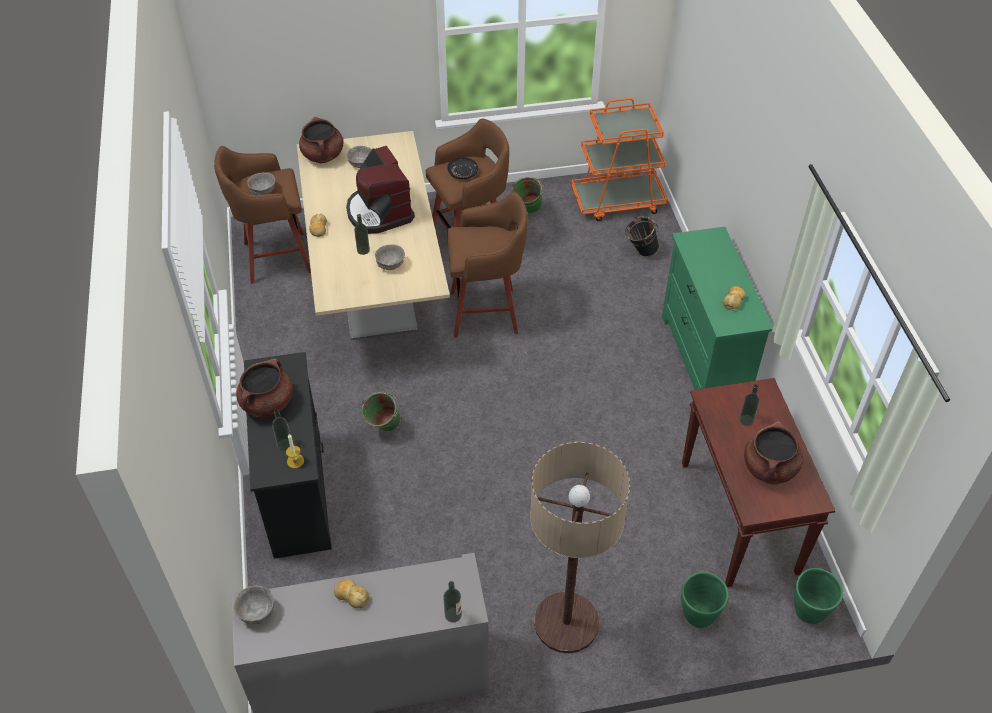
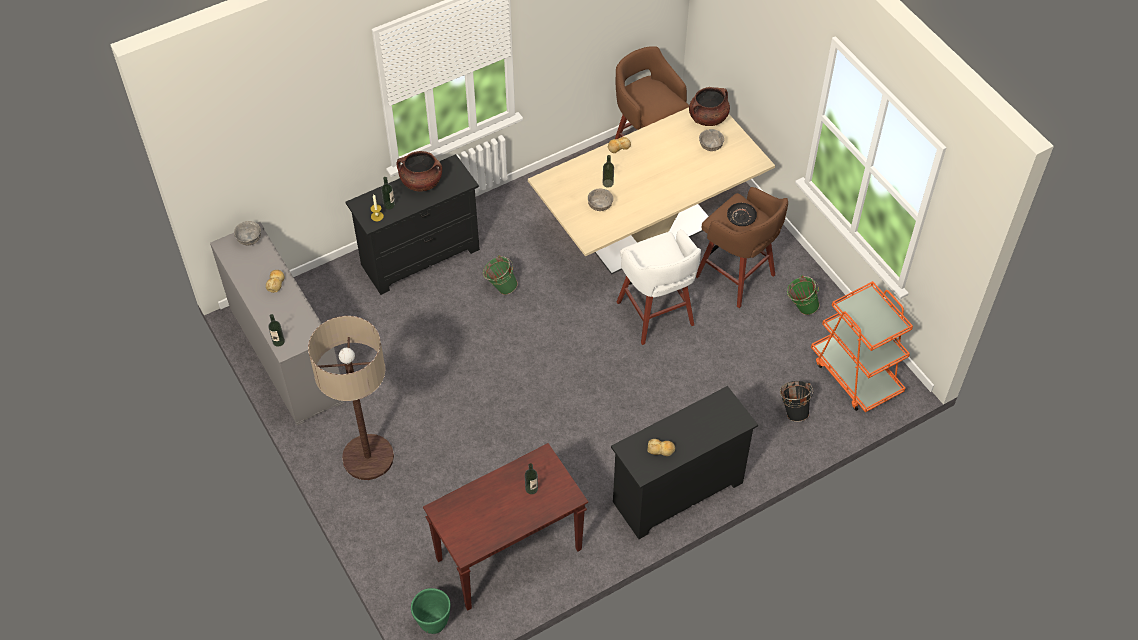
camera: 70 degrees right, 5 degrees up
(263, 191) = (646, 98): grey bowl -> none
(379, 212) = (657, 178): coffee machine -> none
(487, 312) = (656, 315): brown stool -> white stool
(698, 616) = (403, 544): green planter -> none
(703, 359) = (677, 492): green dresser -> black dresser
(769, 468) = (486, 514): brown cooking pot -> none

